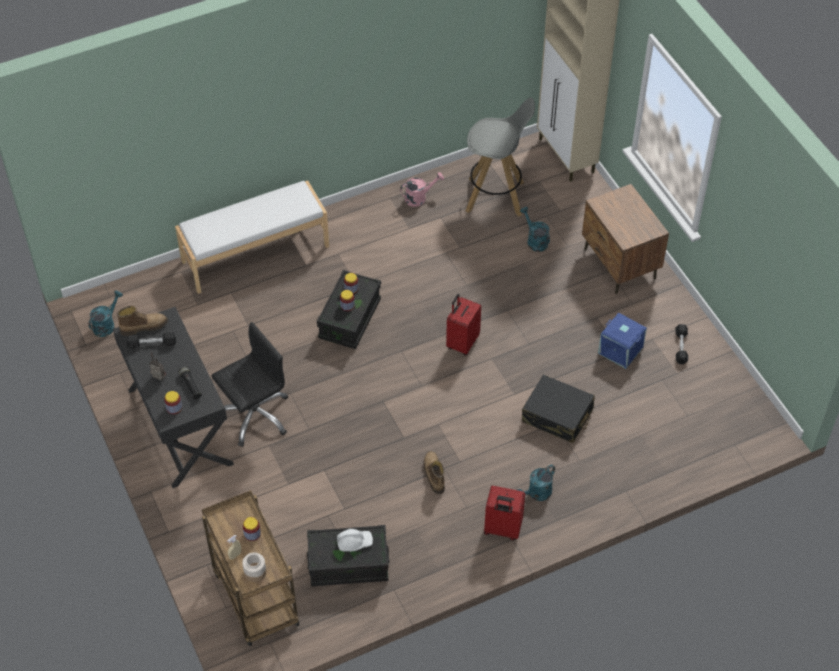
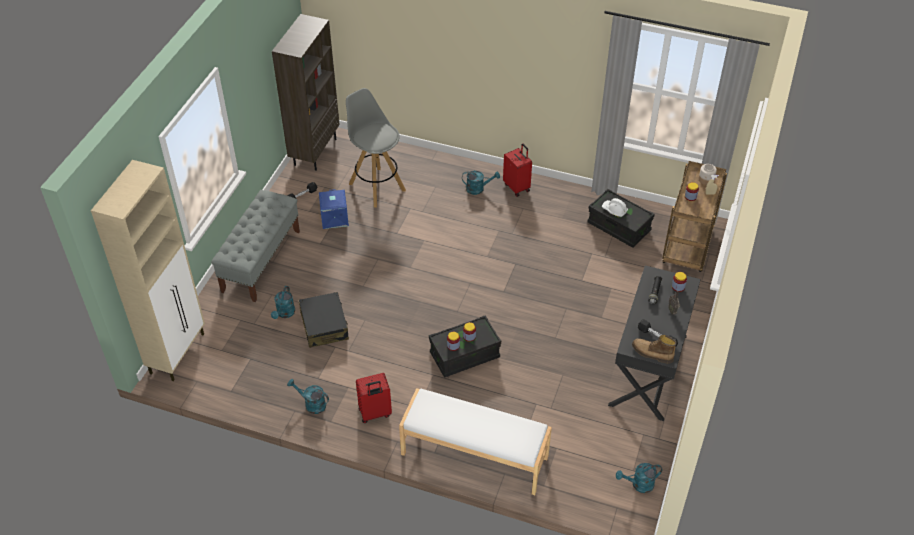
camera: 135 degrees left, 5 degrees down
(254, 415) = (592, 341): black office chair -> none
(419, 198) = (311, 404): pink watering can -> turquoise watering can
(433, 474) = (521, 234): boot -> none
(462, 342) = (414, 288): red suitcase -> red suitcase (375, 413)
(496, 197) = (263, 362): grey stool -> grey stool (376, 186)
(557, 416) = (416, 213): black suitcase -> black suitcase (324, 326)
(619, 265) = (261, 261): brown nightstand -> grey bench
(744, 403) = (315, 151): none -> brown bookcase

